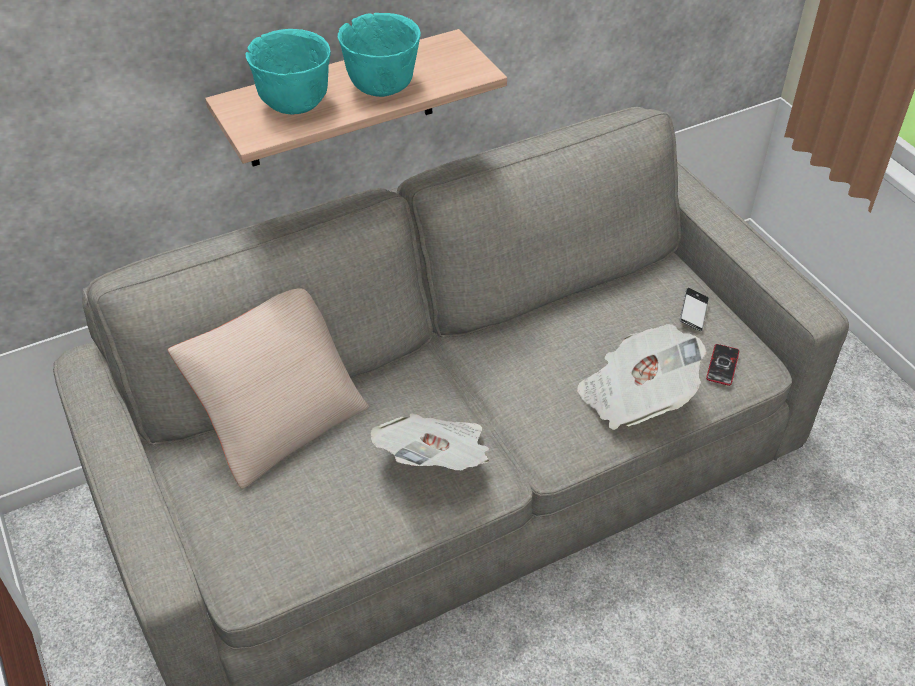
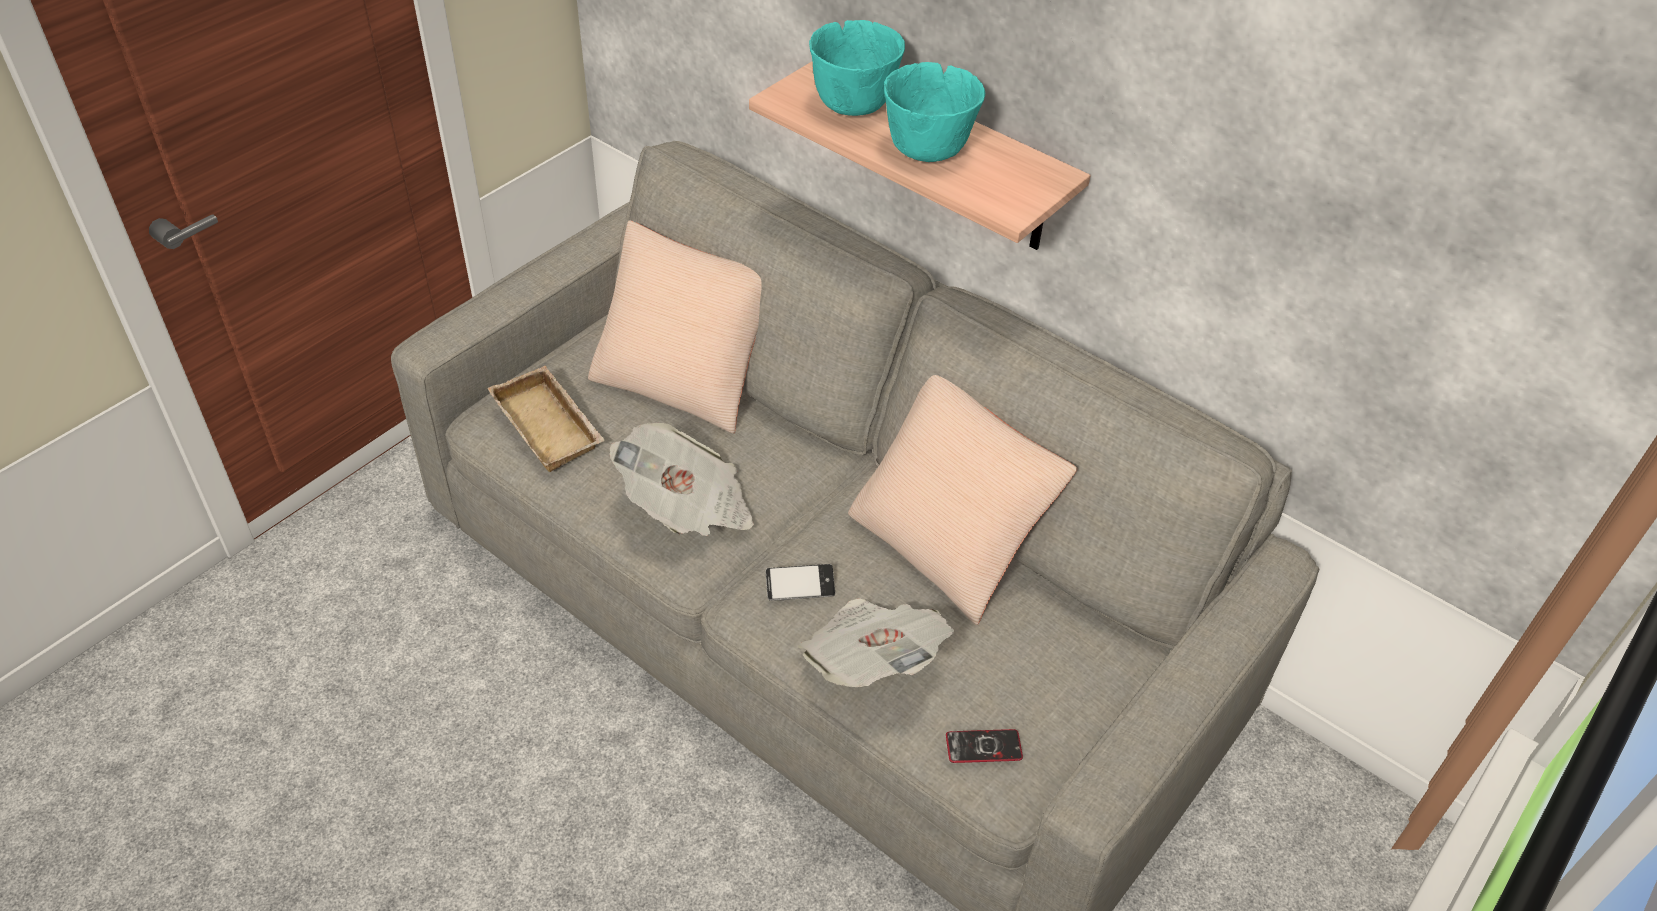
camera: 65 degrees right, 0 degrees up
(286, 531) = (551, 425): none -> beige tray
(544, 321) = (948, 542): none -> beige pillow
(693, 312) = (1061, 693): phone -> phone (800, 586)

